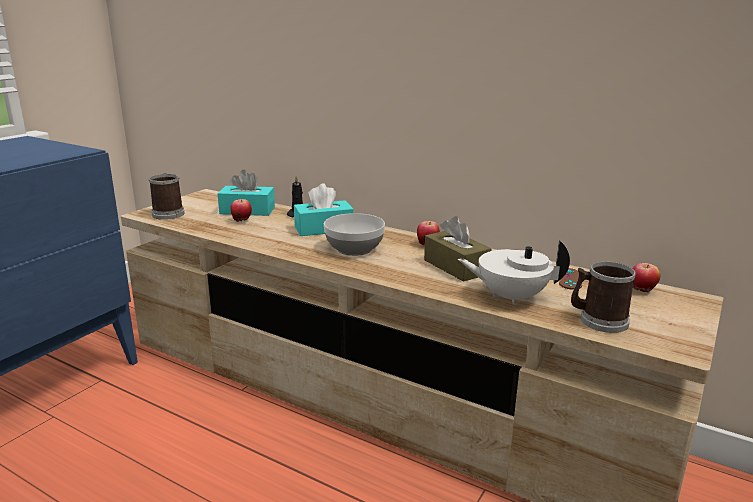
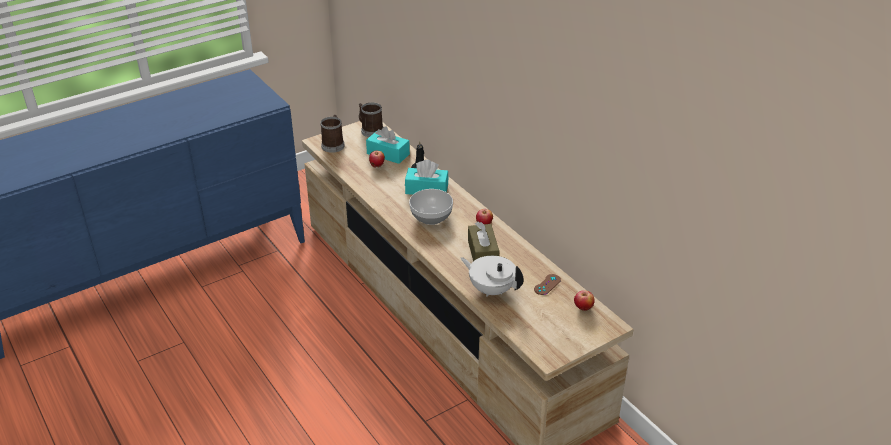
camera: 25 degrees right, 15 degrees up
(598, 320) = (524, 323): mug -> mug (370, 130)

